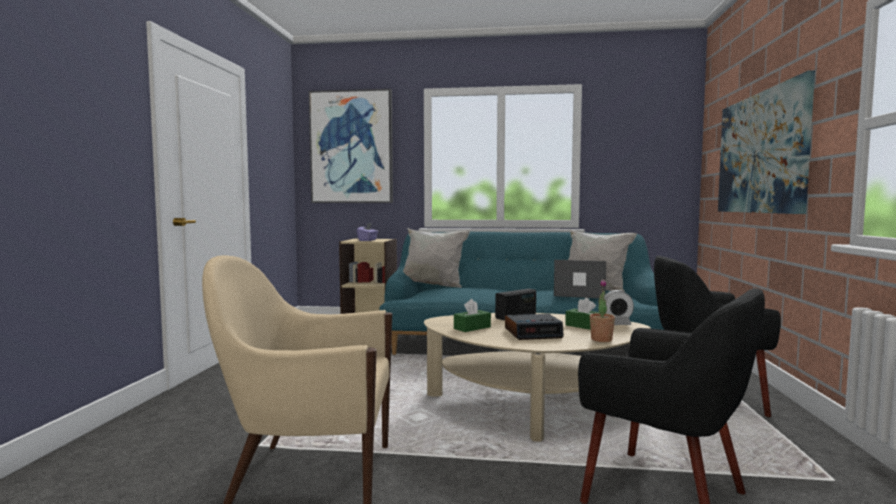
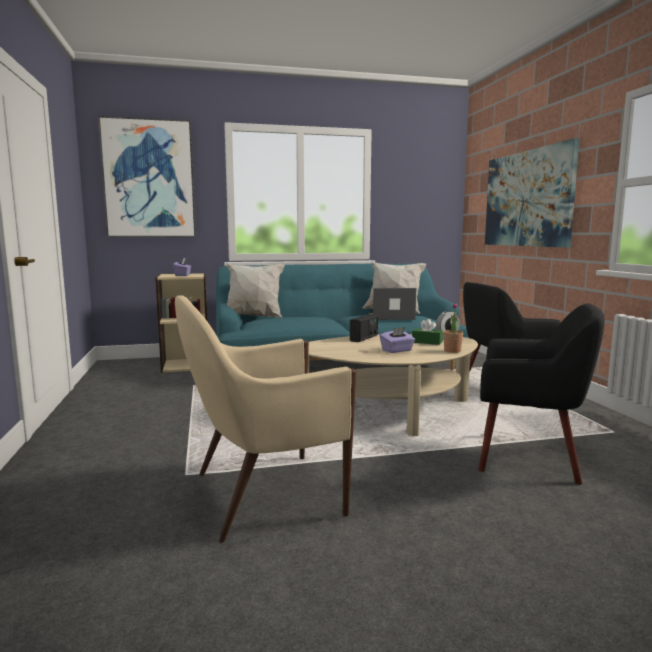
camera: 20 degrees left, 5 degrees up
(472, 328) = (343, 350): green tissue box -> none
(533, 333) = (397, 350): alarm clock -> purple tissue box

